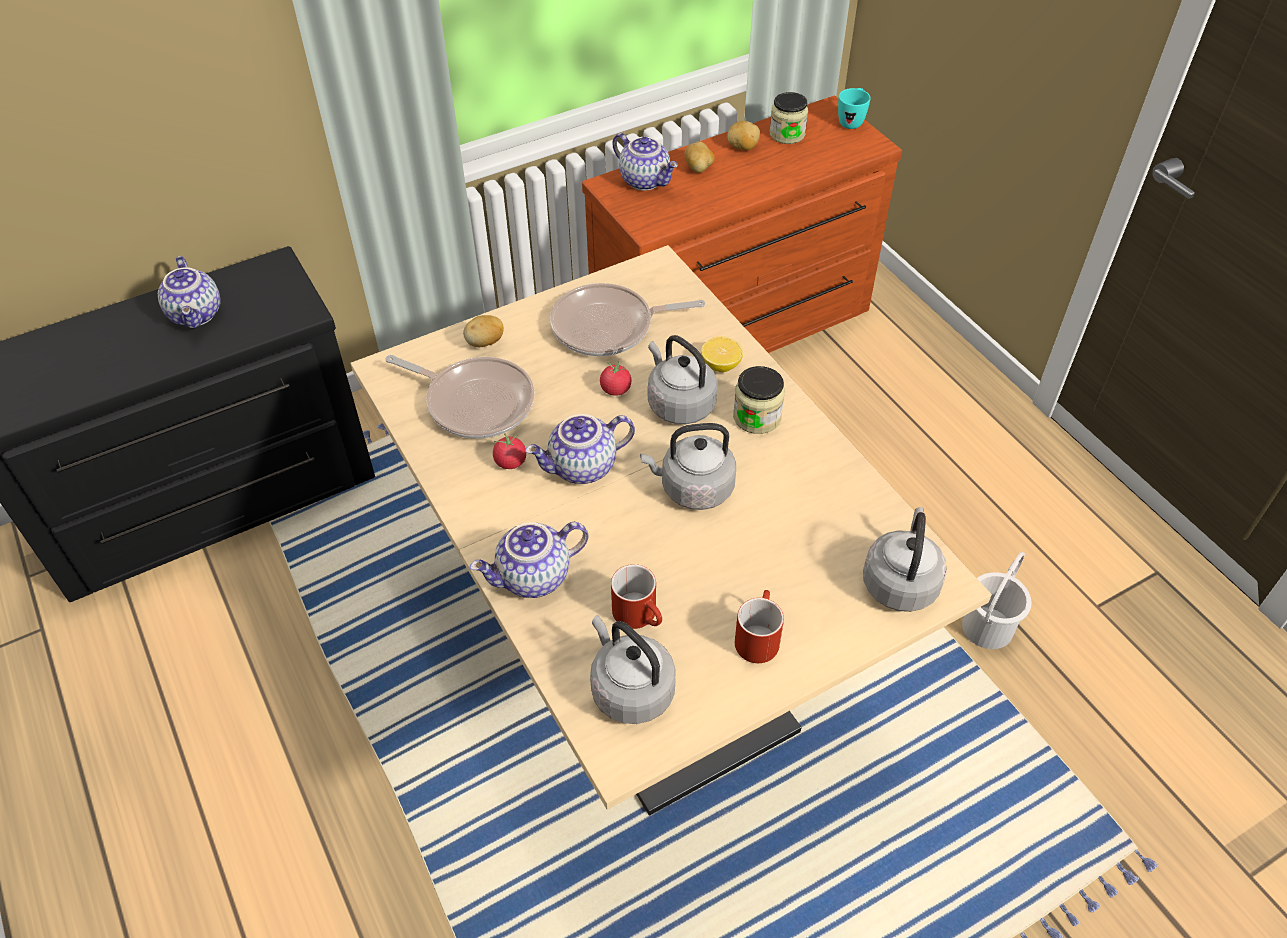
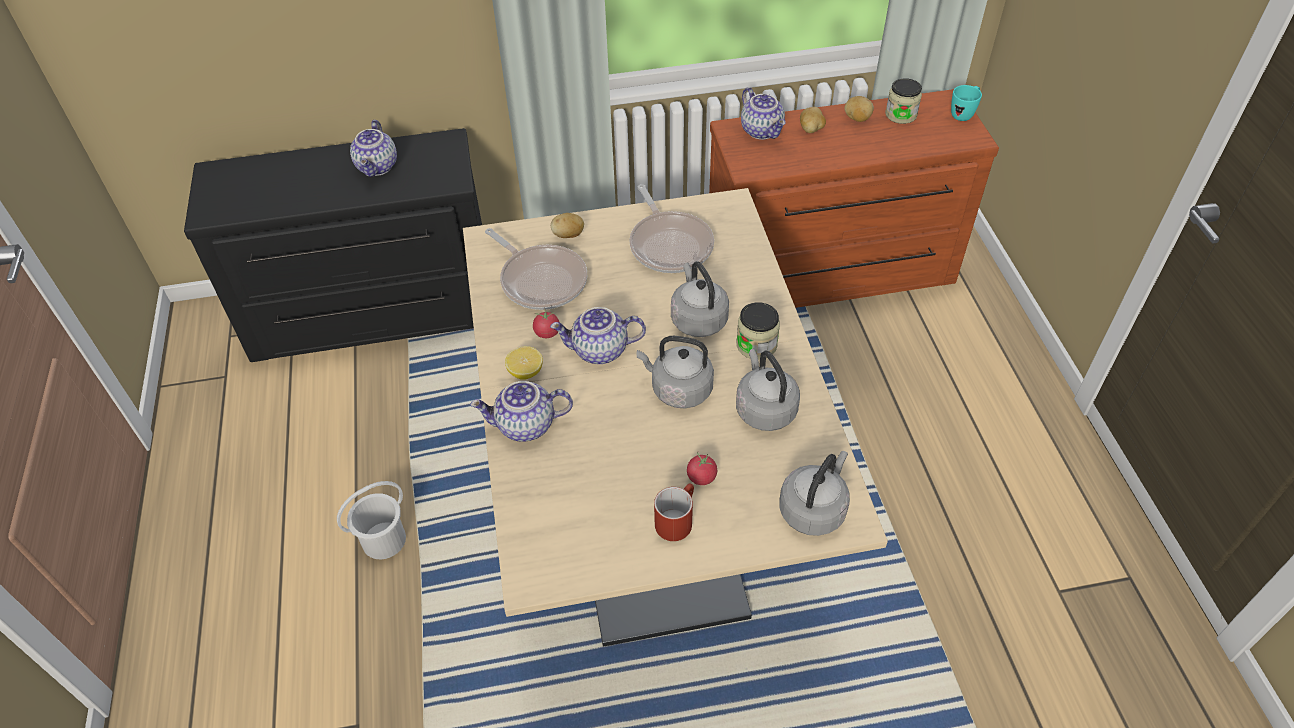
camera: 20 degrees right, 0 degrees up
(608, 327) = (669, 244): frying pan -> frying pan turned 120 degrees counterclockwise
(615, 389) = (653, 295): tomato -> tomato (701, 477)
(629, 689) = (559, 531): grey kettle -> grey kettle (764, 409)
(641, 615) = (593, 477): red mug -> none
(721, 365) = (746, 295): lemon -> lemon (525, 372)
(986, 627) = (948, 580): white bucket -> white bucket (383, 539)

